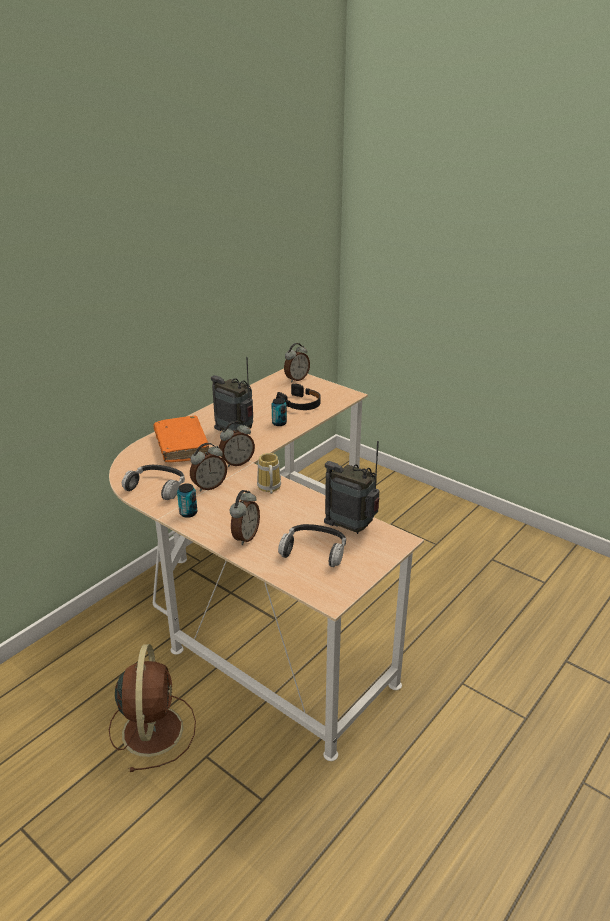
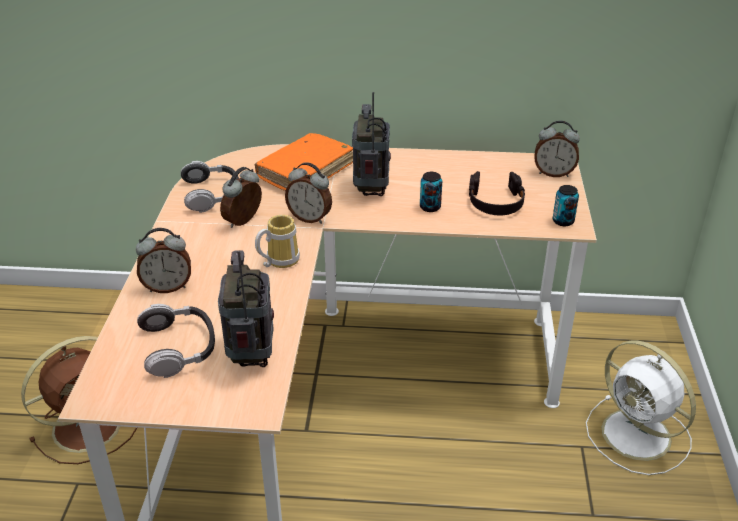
camera: 55 degrees right, 5 degrees up
(188, 513) = (182, 233): can -> can (563, 221)
(209, 486) = (244, 222): alarm clock -> alarm clock turned 105 degrees clockwise
(402, 503) = (638, 436): none -> white fan

